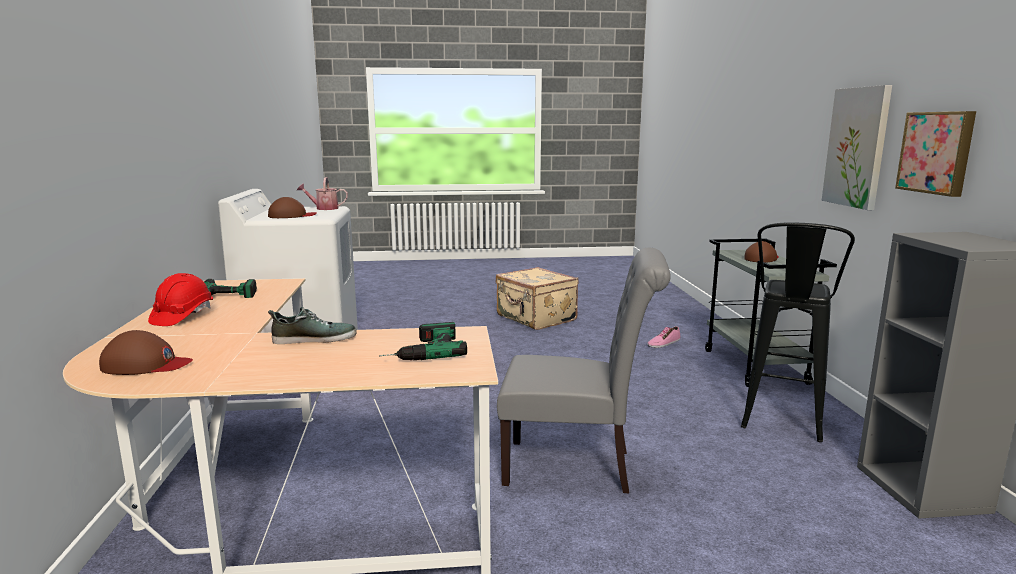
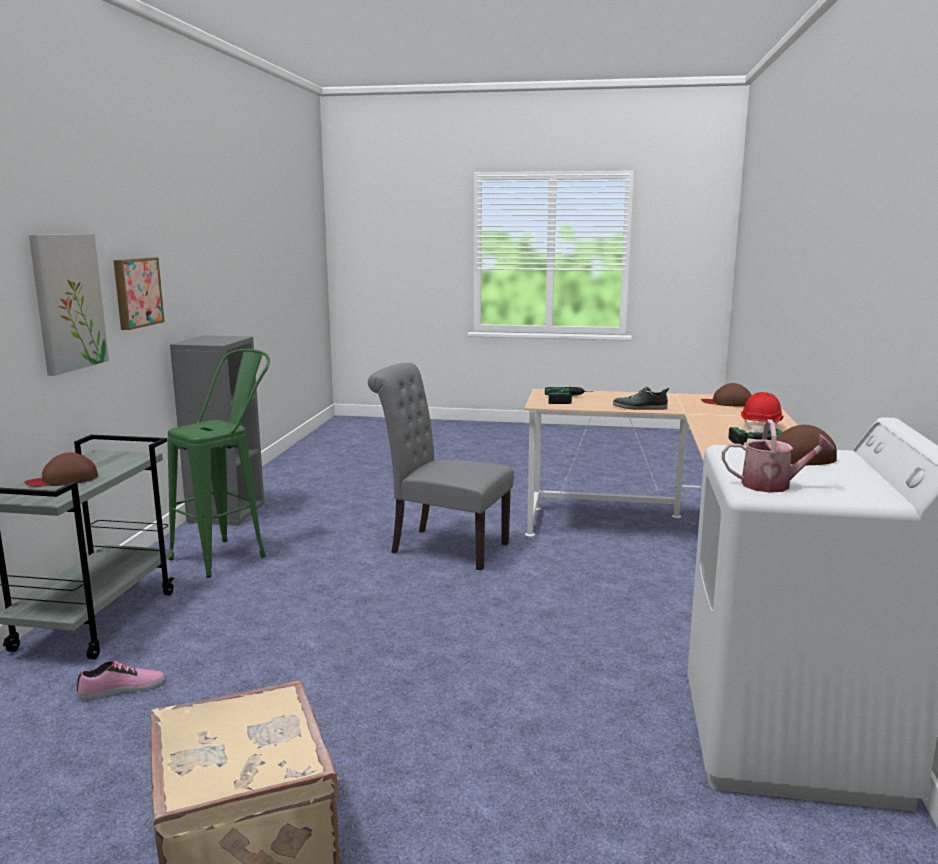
camera: 165 degrees left, 0 degrees up
(781, 427) = (230, 554): black stool -> green stool

